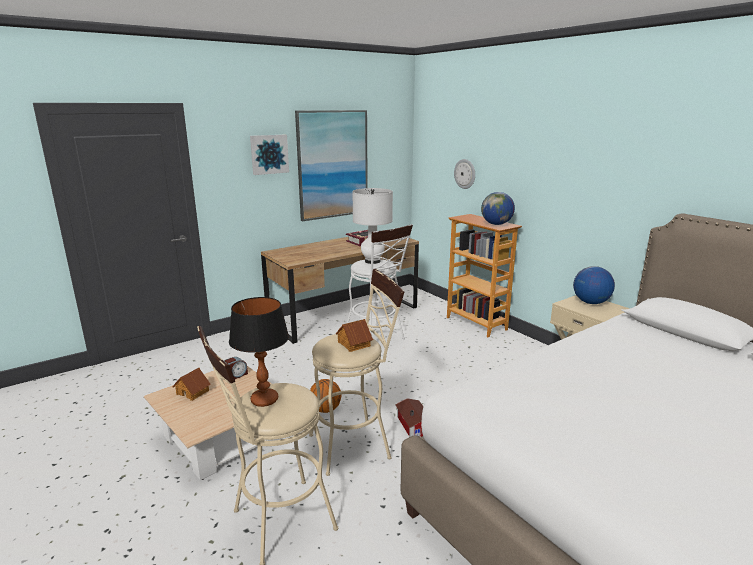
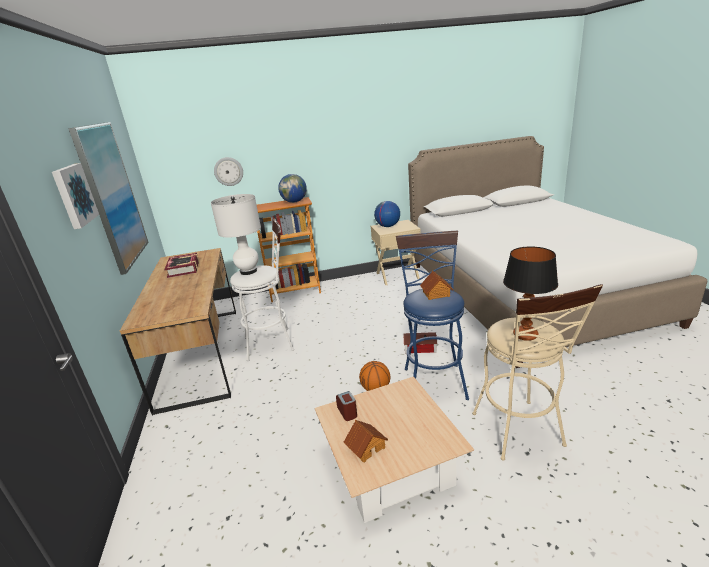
camera: 65 degrees left, 5 degrees up
(356, 444) = (433, 379): beige stool -> blue stool

